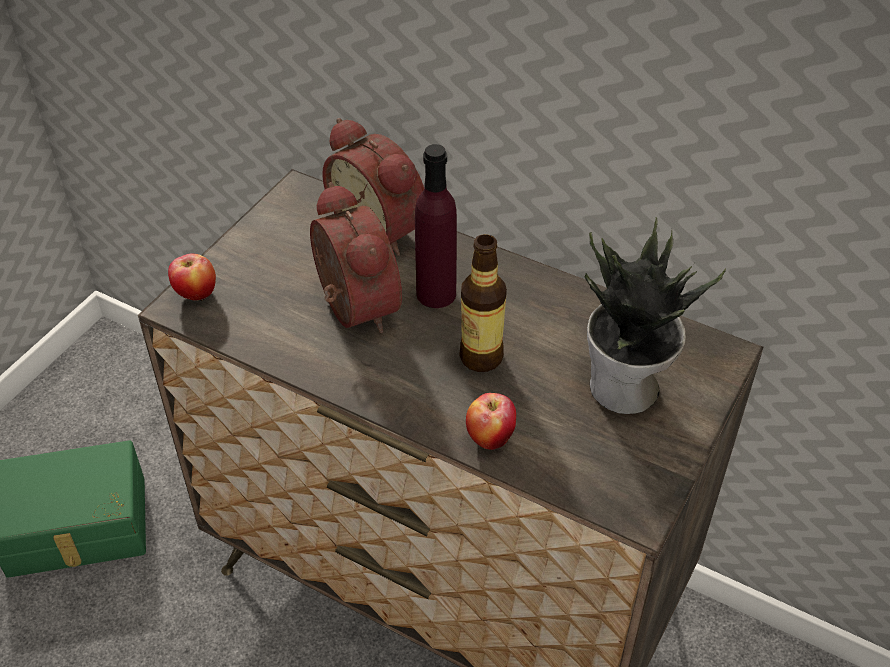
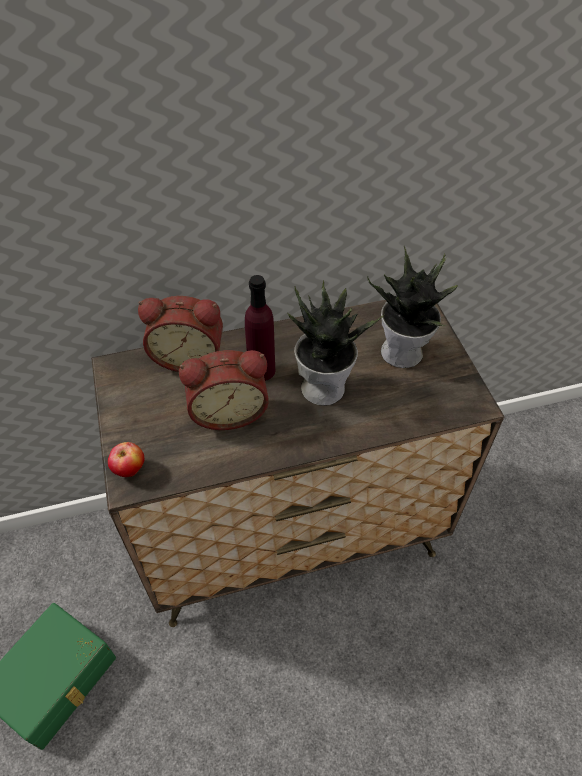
camera: 45 degrees left, 5 degrees up
(351, 308) = (228, 410): alarm clock -> alarm clock turned 150 degrees clockwise
(481, 357) = (324, 386): bottle -> potted plant
(490, 437) = (377, 422): apple -> none

